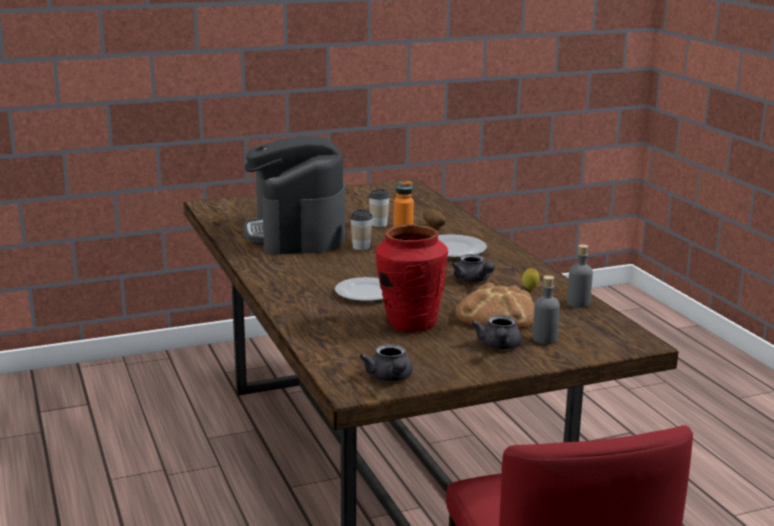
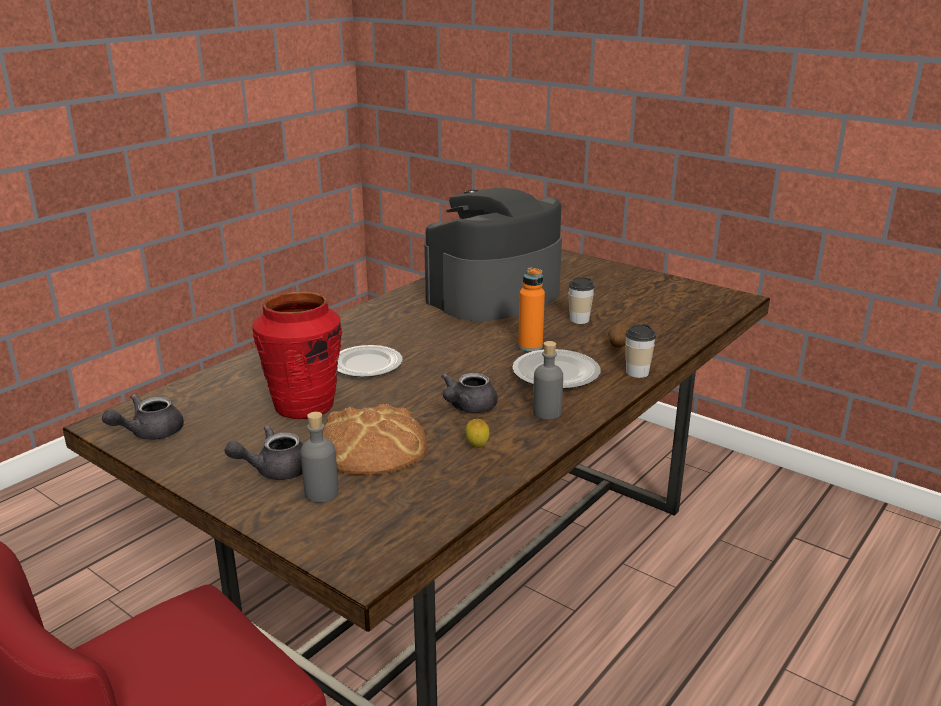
camera: 60 degrees right, 5 degrees up
(361, 247) = (497, 330): cup -> cup (637, 372)
(578, 303) = (465, 489): grey bottle -> grey bottle (547, 412)

